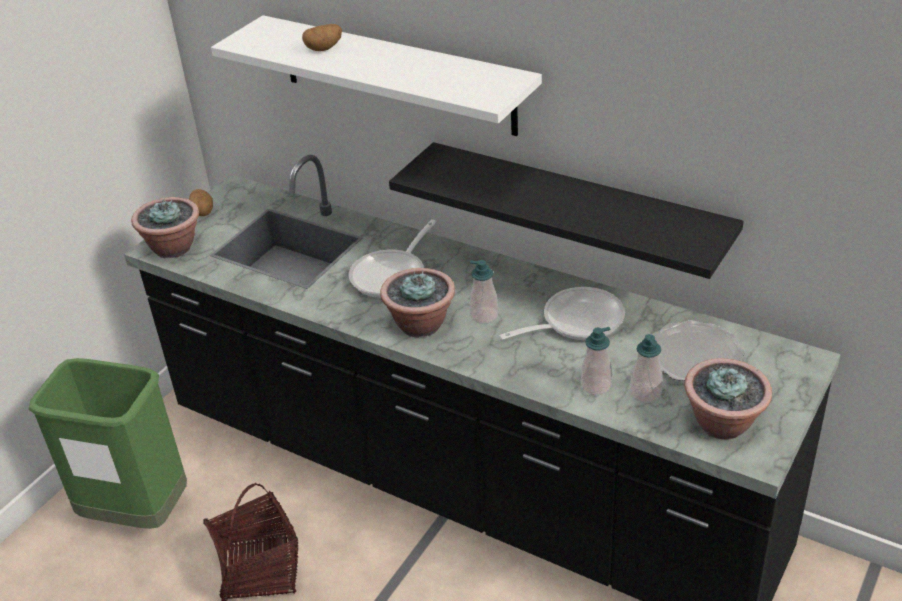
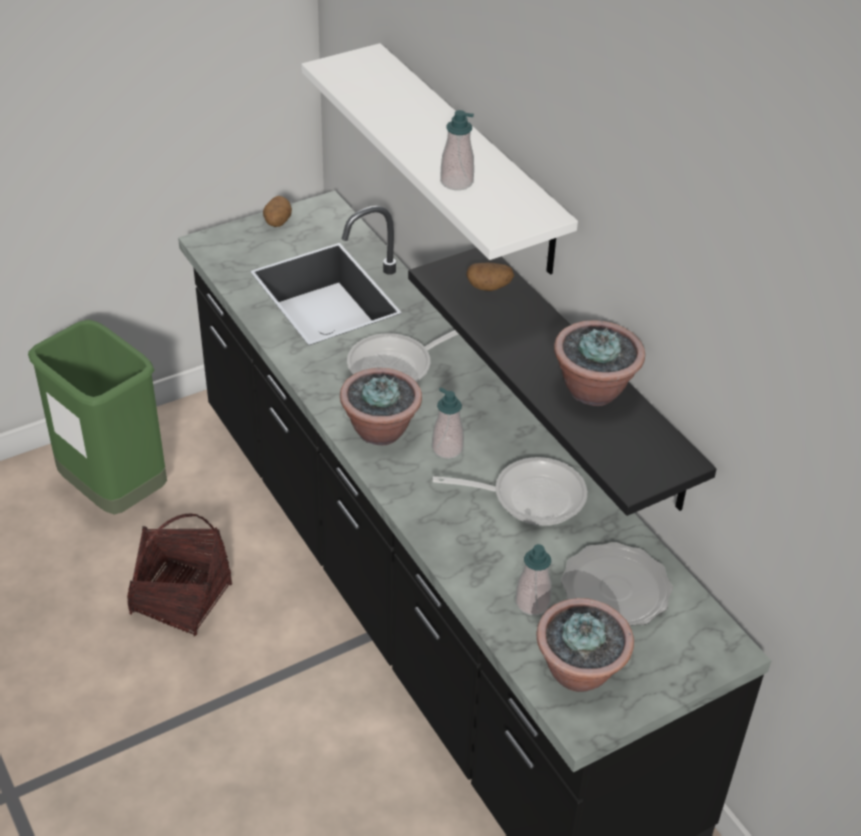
camera: 25 degrees right, 5 degrees up
(173, 248) = (224, 249): potted plant -> potted plant (593, 390)
(324, 48) = (399, 106): potato -> potato (489, 287)
(596, 386) = (491, 572): soap dispenser -> soap dispenser (456, 182)

